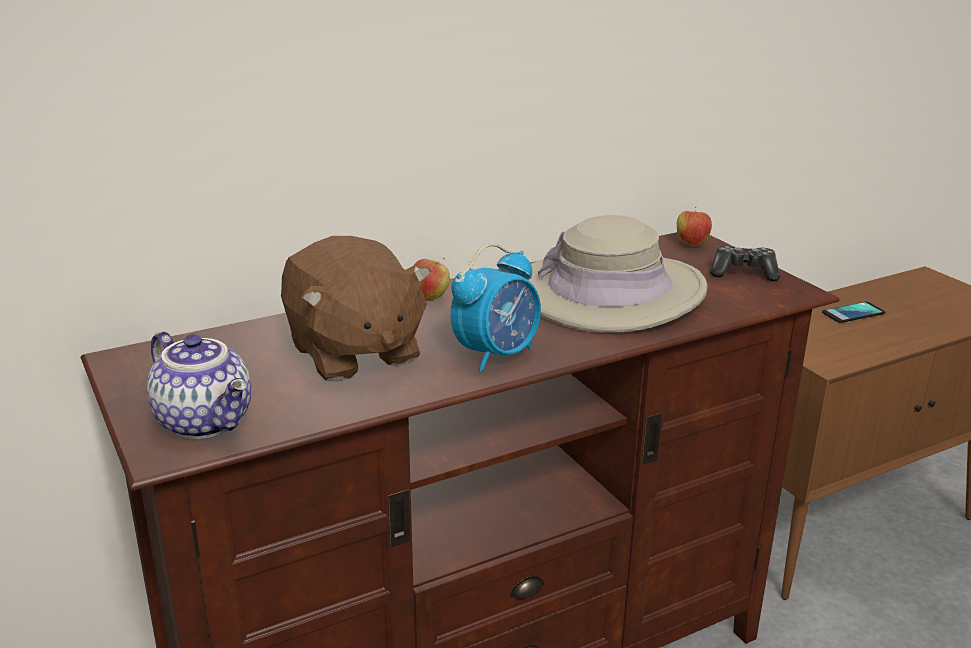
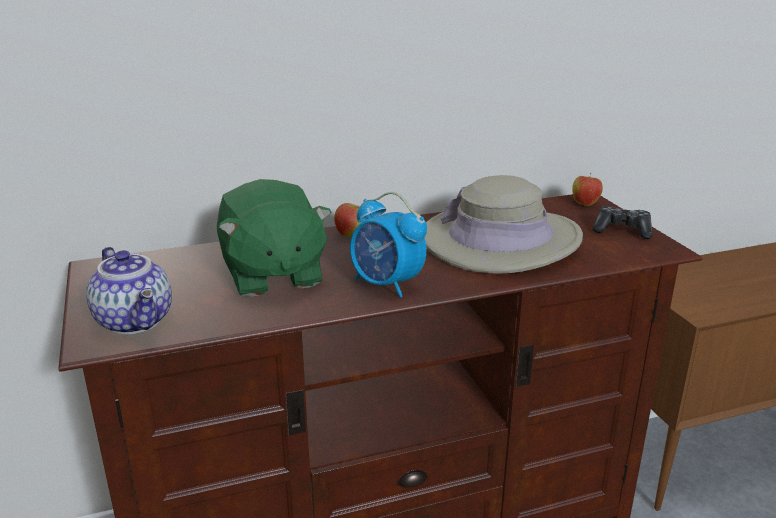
camera: 10 degrees right, 0 degrees up
(353, 353) = (272, 275): brown plush toy -> green plush toy
(497, 354) = (387, 284): alarm clock -> alarm clock turned 75 degrees clockwise
(853, 313) = (735, 272): phone -> none

